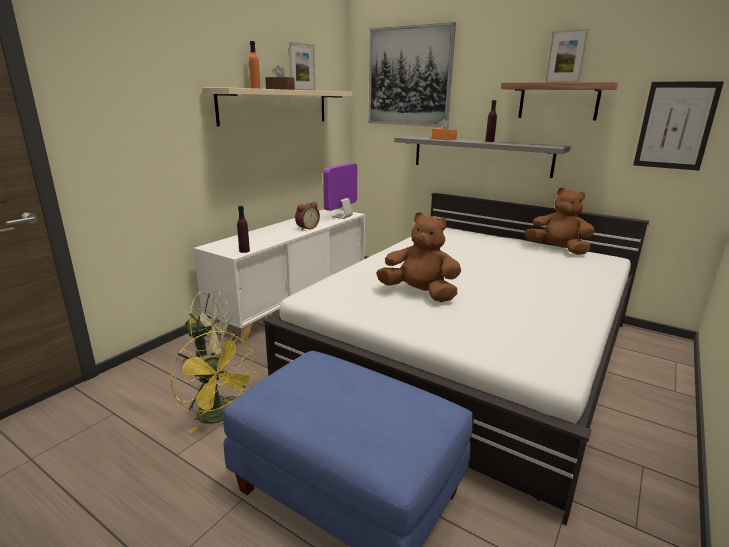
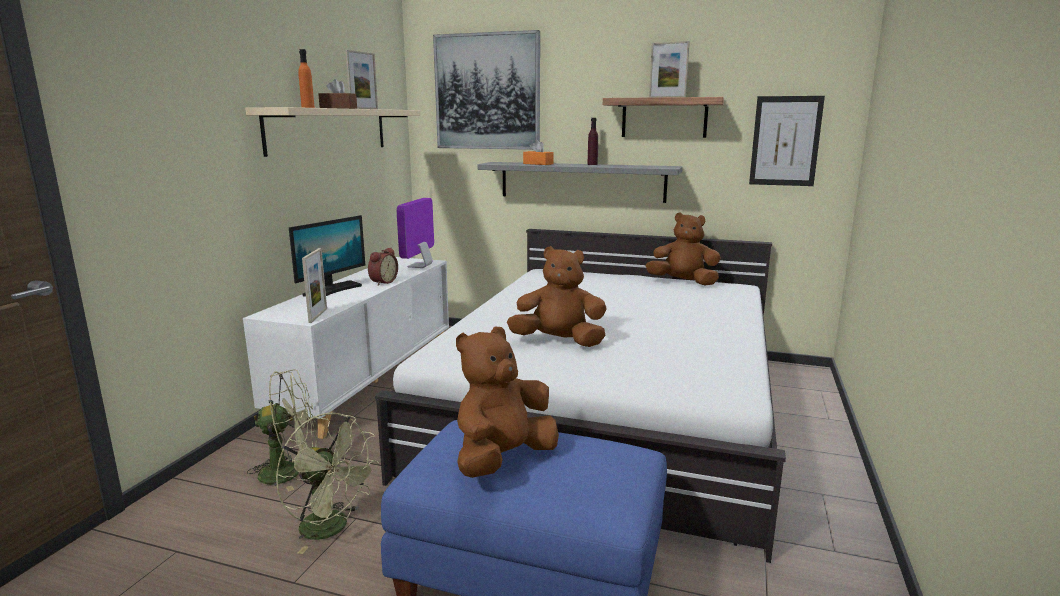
camera: 15 degrees left, 5 degrees down
(220, 416) = (332, 529): yellow fan -> green fan
(244, 251) = (318, 315): purple bottle -> picture frame
(267, 231) = (332, 290): none -> monitor
(324, 395) = (503, 459): none -> brown plush toy

